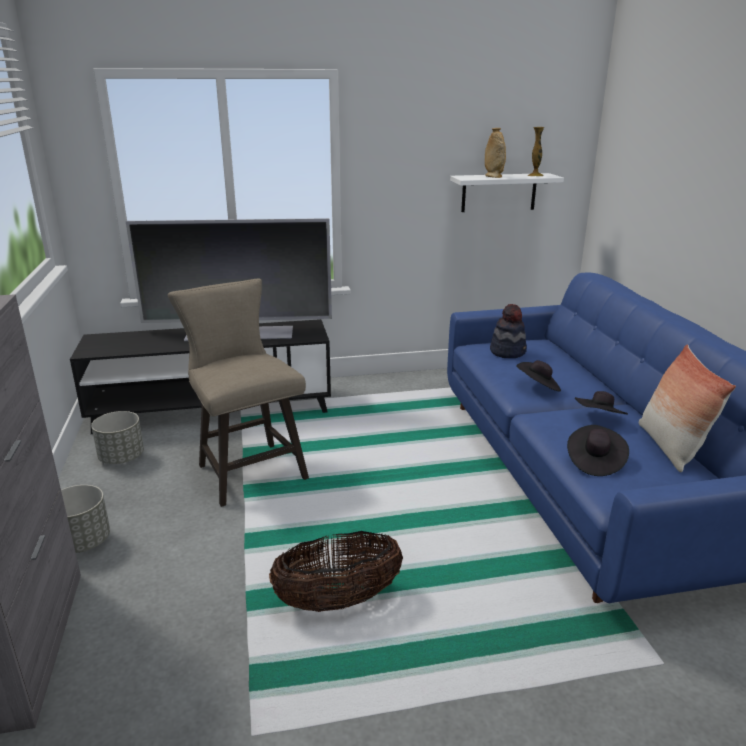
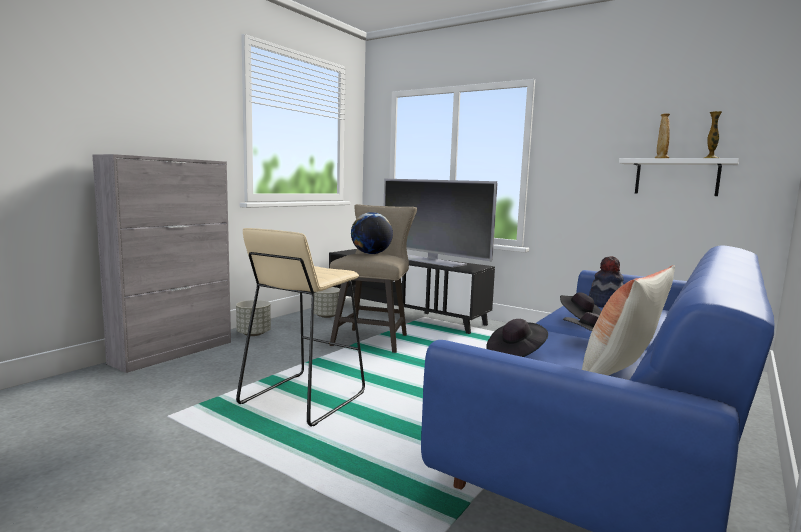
camera: 45 degrees right, 15 degrees down
(244, 365) = (371, 254): none -> globe
(338, 600) = (302, 398): basket -> beige stool

